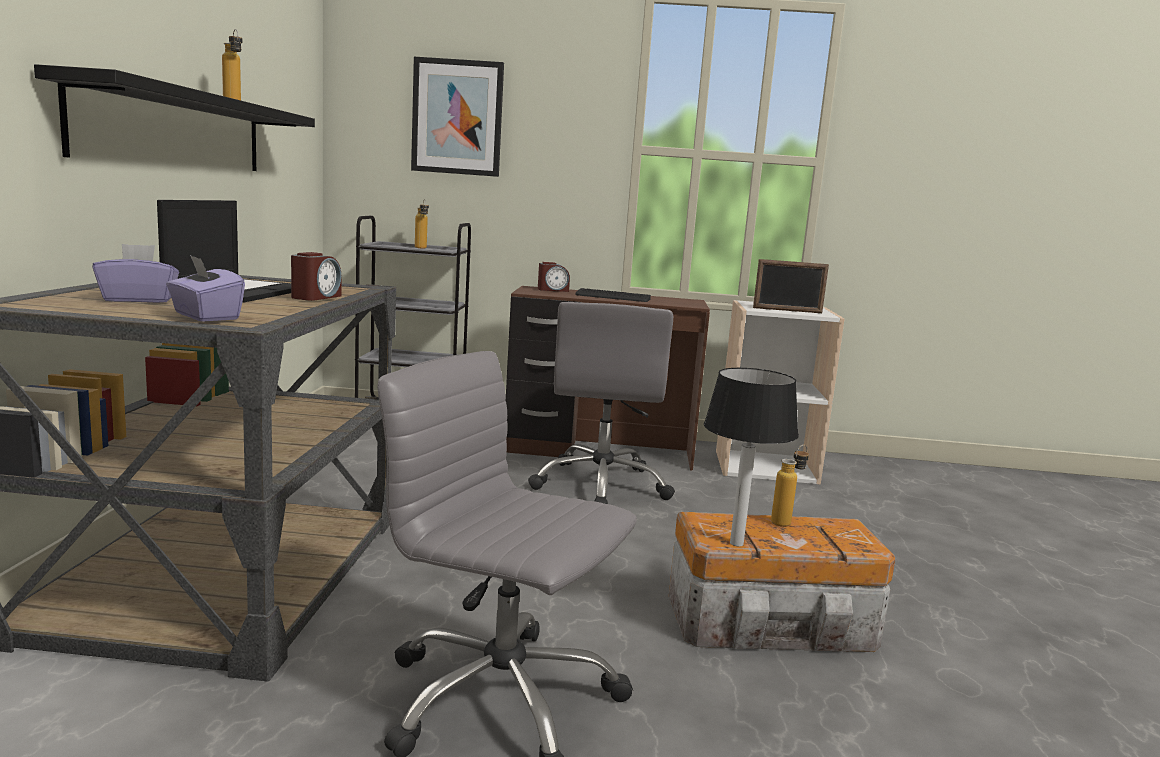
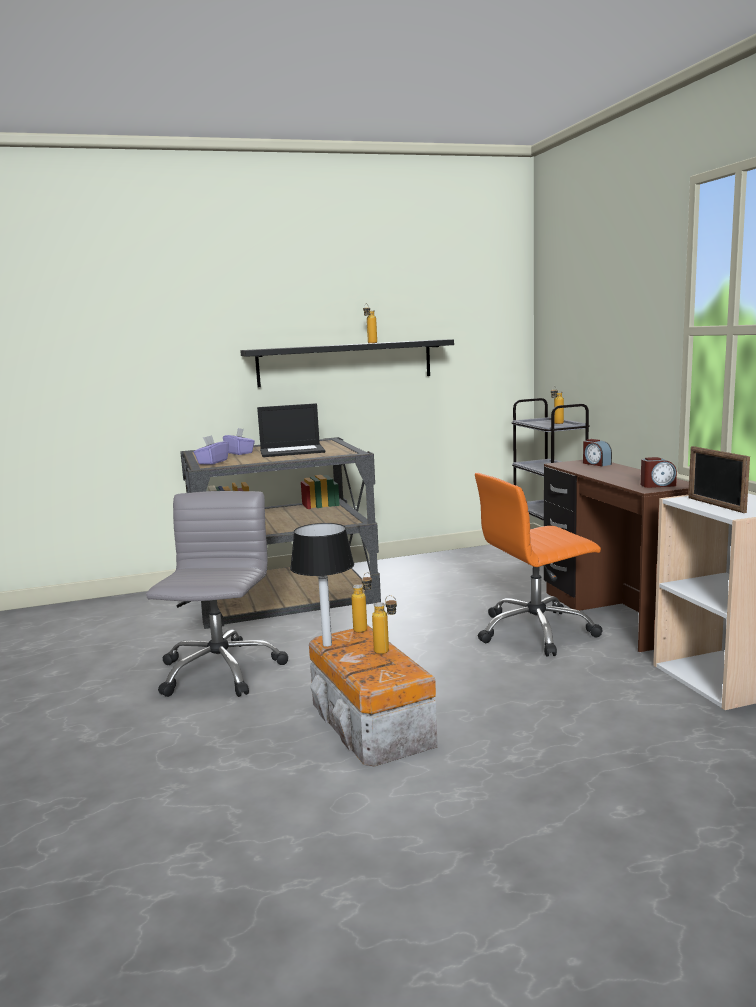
camera: 70 degrees right, 0 degrees up
(315, 297) = (298, 457): alarm clock -> alarm clock (657, 485)
(457, 117) = (587, 317): picture -> none
(601, 486) = (535, 632): grey office chair -> orange office chair
(612, 297) = (613, 474): keyboard -> none
(695, 514) = (364, 628): none -> bottle

